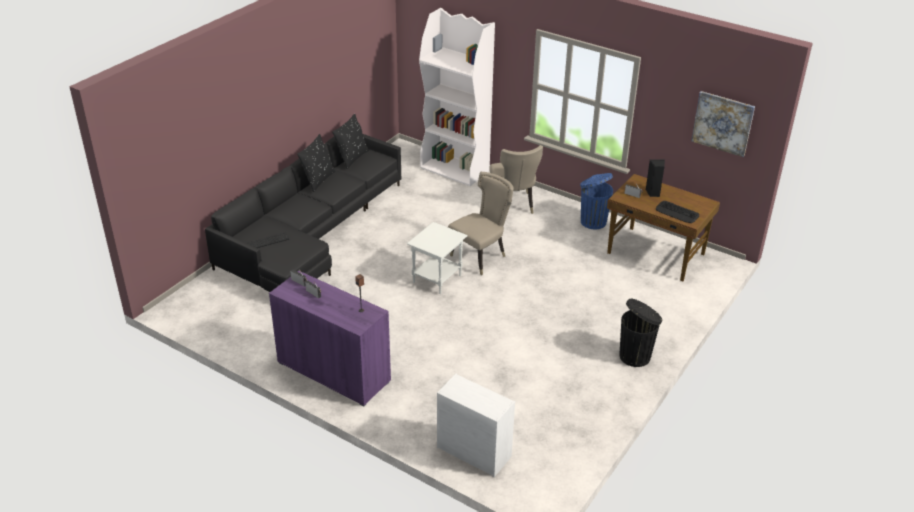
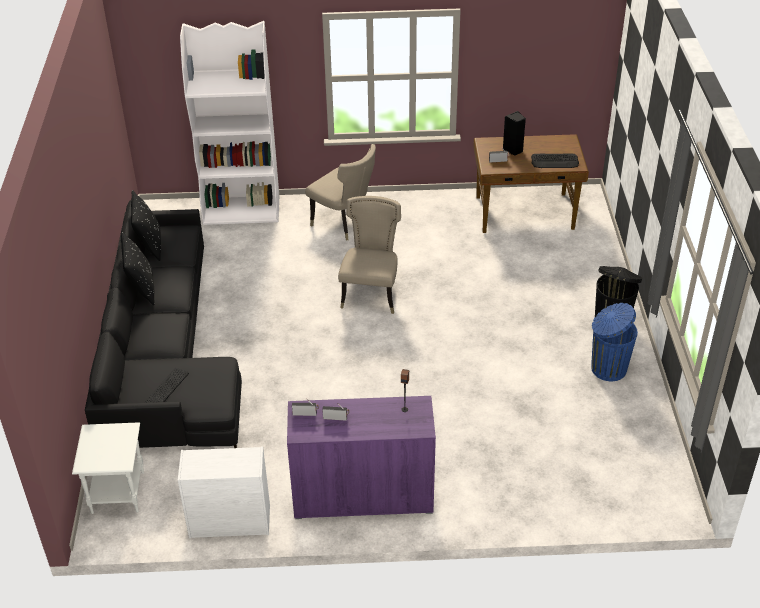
camera: 35 degrees left, 5 degrees up
(437, 278) = (355, 339): white side table -> white side table (118, 492)
(473, 451) = (578, 496): white dresser -> white dresser (228, 521)
(592, 221) = (436, 206): blue trash can -> blue trash can (607, 368)
(722, 123) = (564, 51): picture -> none

